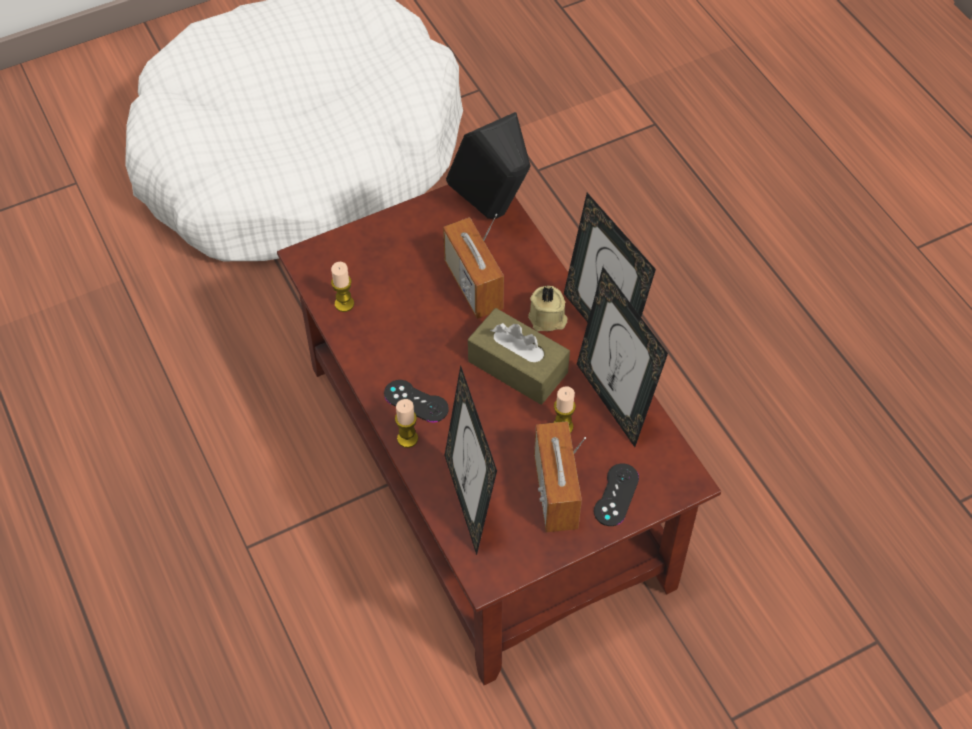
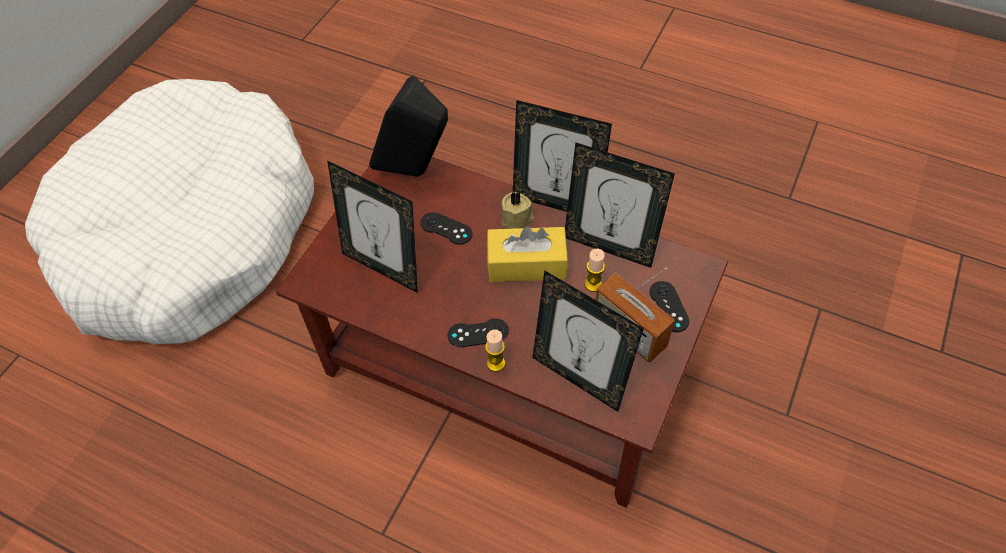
camera: 35 degrees left, 0 degrees up
(344, 304) = (363, 298): candle -> none
(386, 287) = (383, 267): none -> picture frame
(473, 286) = (446, 228): radio -> black game controller
(517, 367) = (526, 264): brown tissue box -> yellow tissue box

